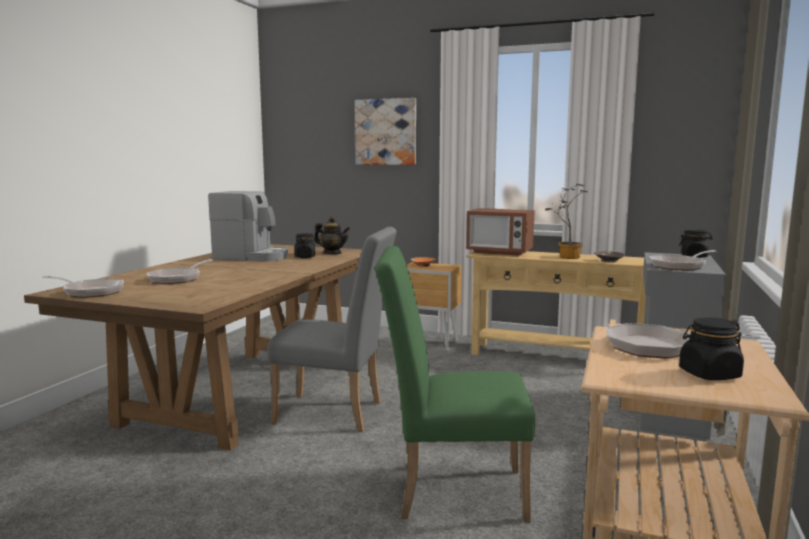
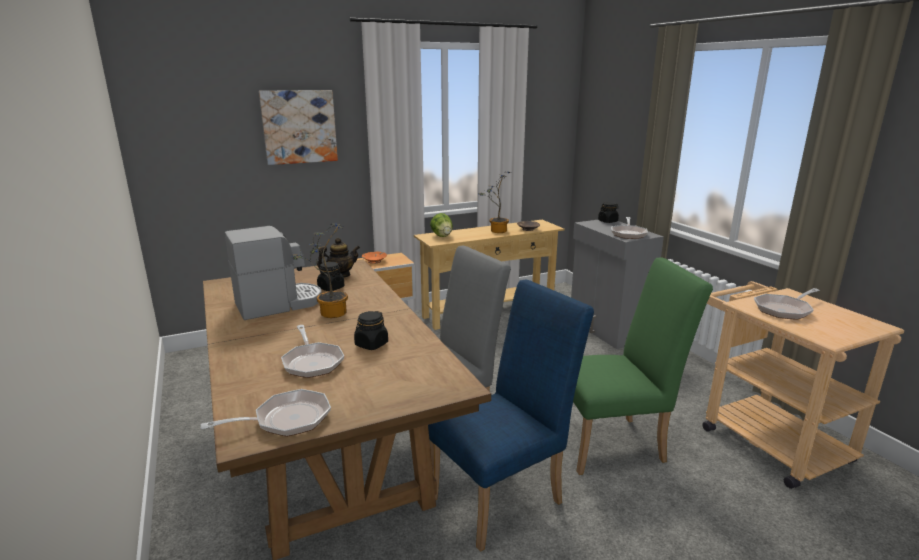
camera: 45 degrees left, 10 degrees up
(261, 265) = (329, 313): none -> potted plant
(281, 470) = (504, 496): none -> blue chair
(451, 491) = (615, 444): green chair -> green chair turned 150 degrees counterclockwise
(499, 252) = (442, 236): microwave -> lettuce
(709, 374) = (839, 320): black jar -> black jar (371, 344)

